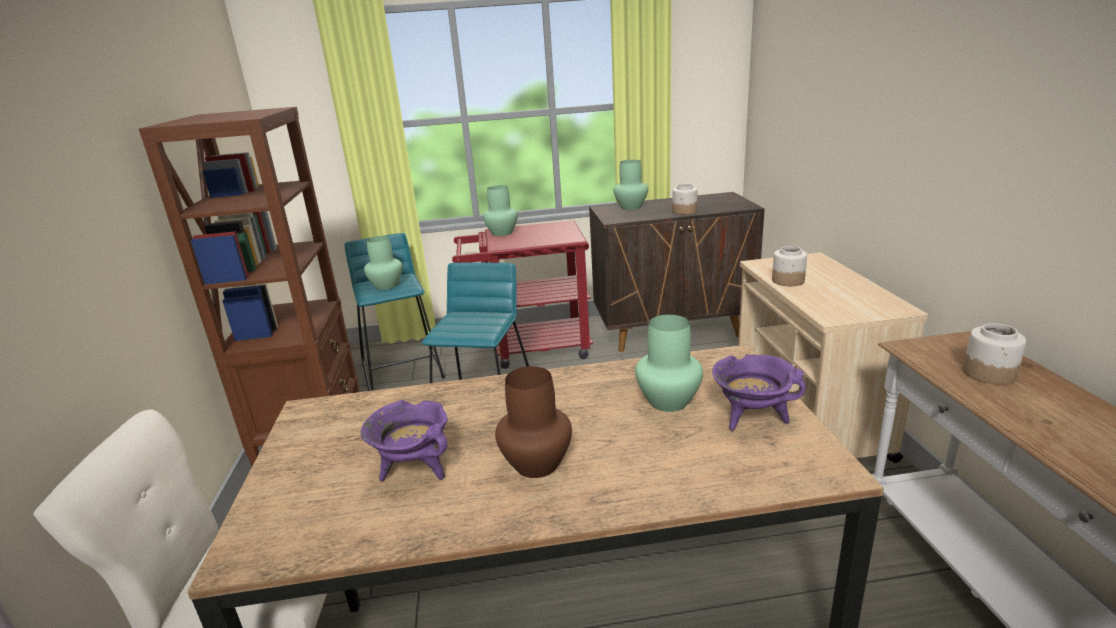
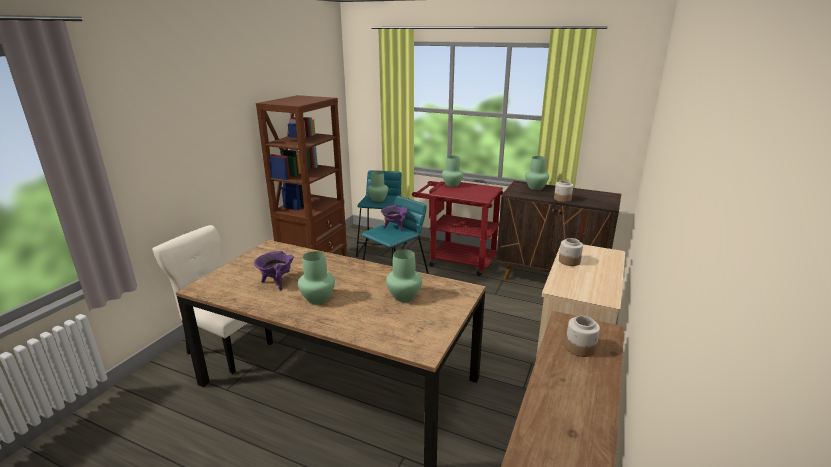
camera: 30 degrees right, 0 degrees up
(538, 464) = (318, 299): brown vase -> green vase
(752, 418) = (427, 318): purple cooking pot -> purple cooking pot (395, 227)

